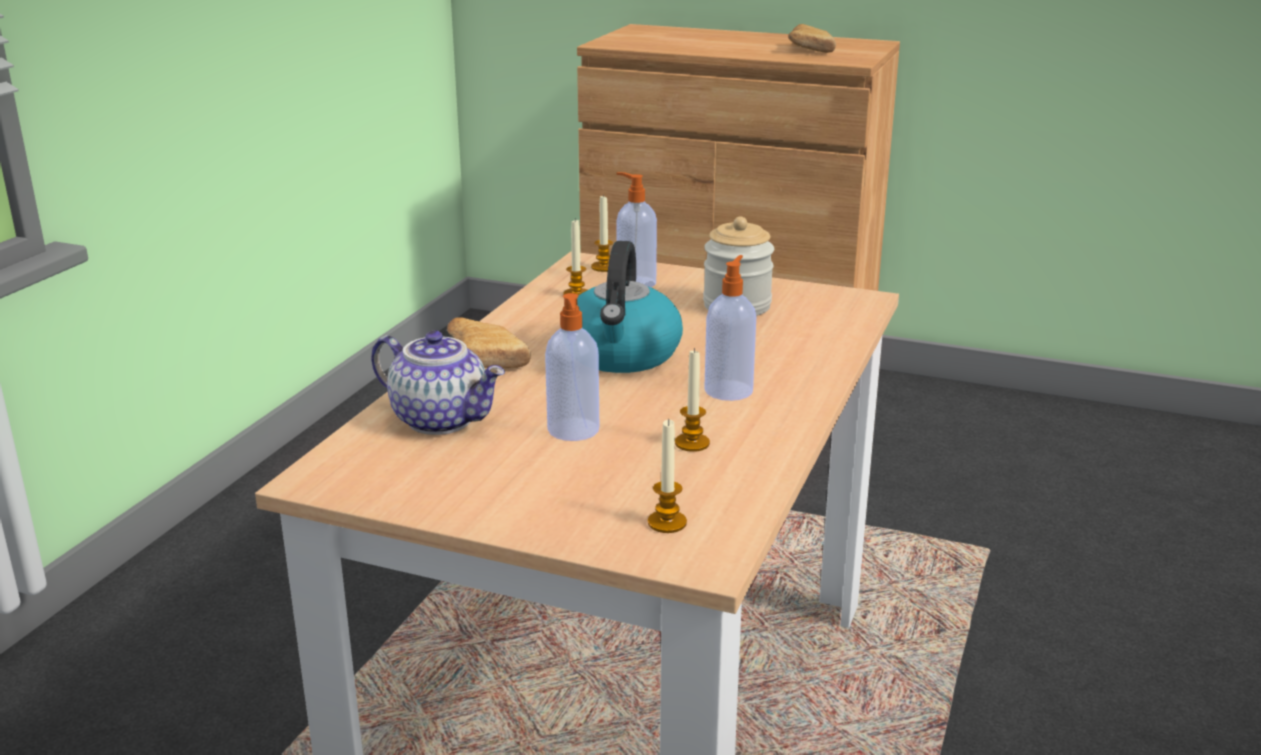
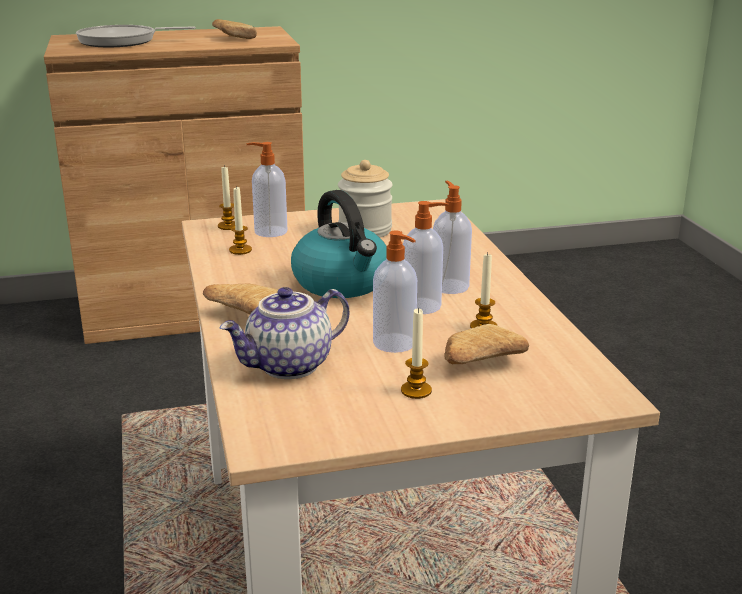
camera: 35 degrees left, 0 degrees up
(442, 419) = (289, 366): teapot -> teapot turned 150 degrees clockwise
(621, 477) = (477, 363): none -> bread
(664, 402) = (423, 306): none -> soap dispenser
(667, 523) = (552, 382): candle -> candle (416, 390)
(683, 39) = (122, 41): none -> frying pan

